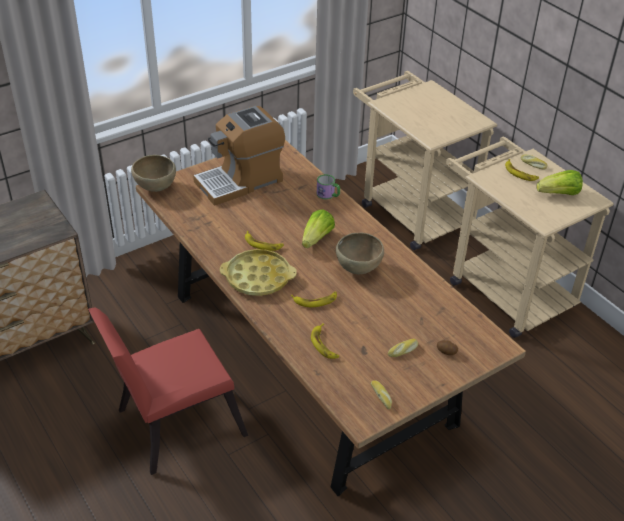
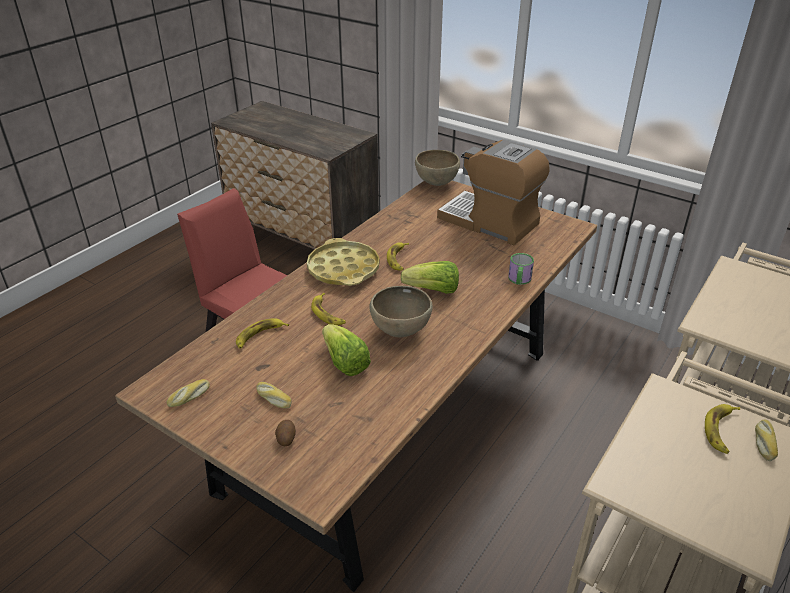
camera: 70 degrees right, 5 degrees down
(559, 194) = (714, 491): lettuce -> lettuce (344, 362)

